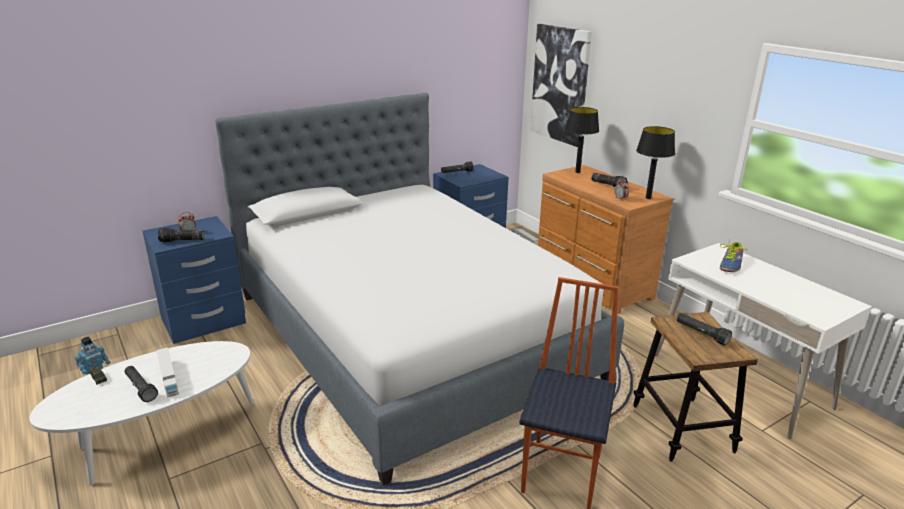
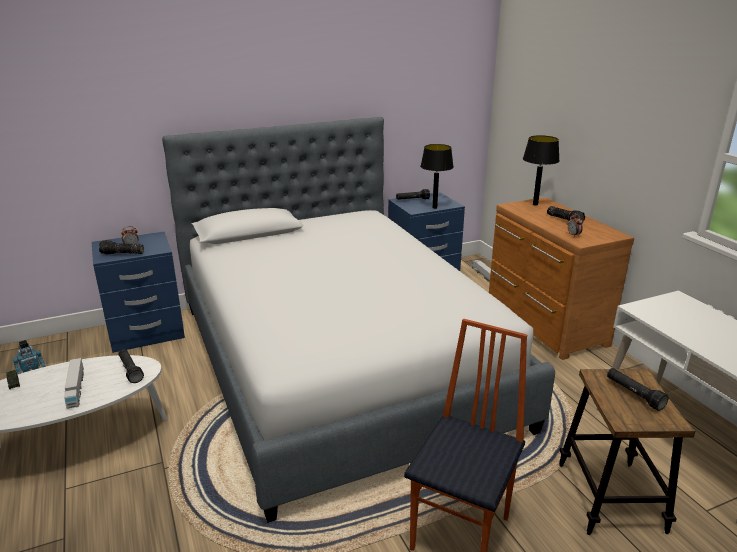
camera: 10 degrees right, 0 degrees up
(140, 388) = (47, 397): black flashlight -> black flashlight (130, 370)
(560, 84) = (525, 111): picture -> none
(648, 198) = (605, 236): black table lamp -> black table lamp (434, 207)
(730, 264) = (686, 316): shoe -> none

